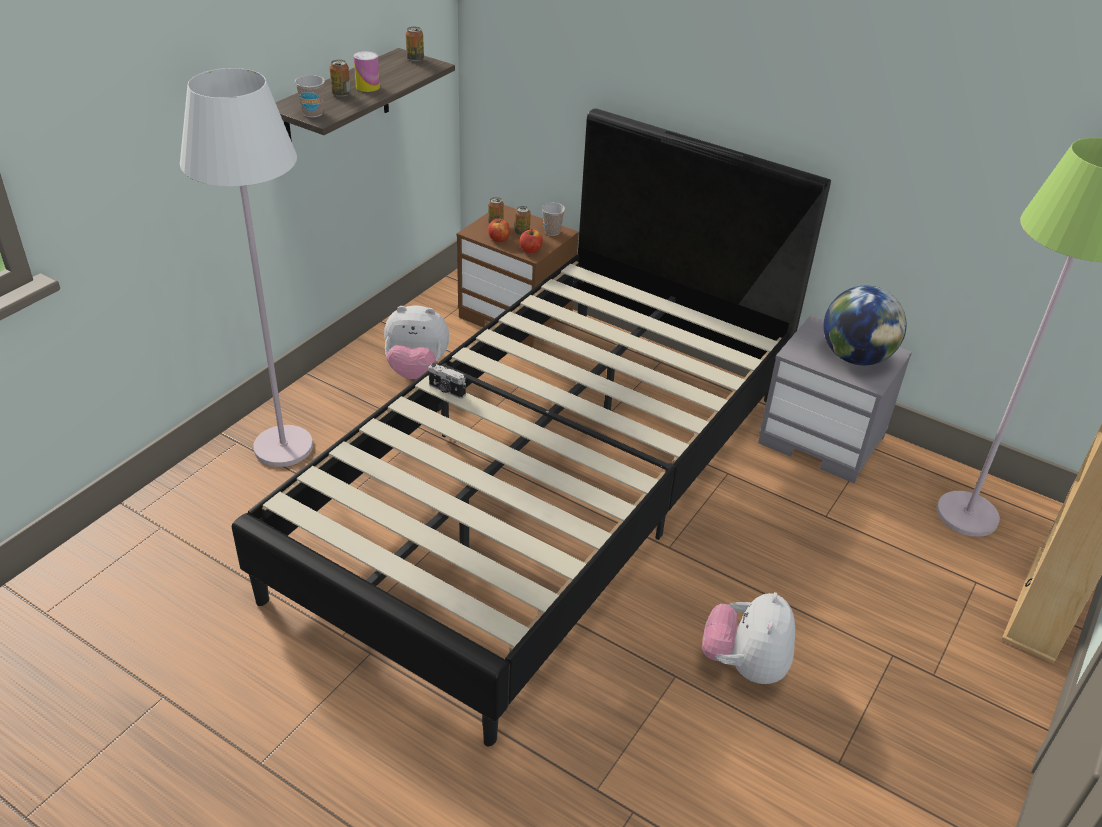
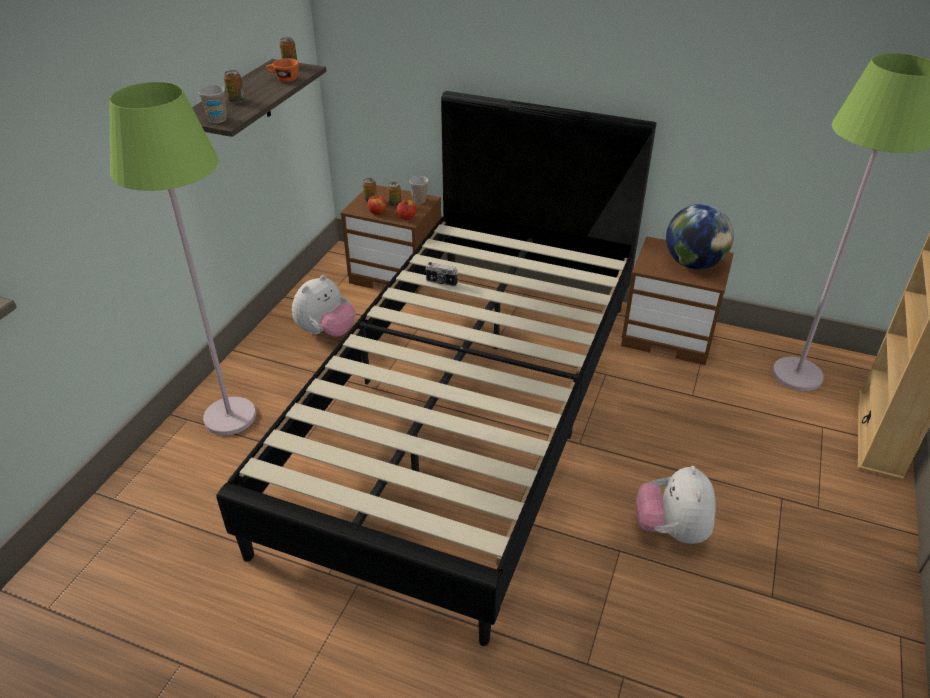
camera: 10 degrees left, 0 degrees up
(284, 447) = (230, 416): white floor lamp -> green floor lamp
(368, 87) = (258, 92): can -> none
(401, 74) = (283, 79): none -> orange cup
(416, 369) = (326, 332): plush toy -> plush toy turned 45 degrees counterclockwise
(446, 390) = (371, 344): camera -> camera (441, 282)
(823, 440) = (670, 335): grey nightstand -> brown nightstand

